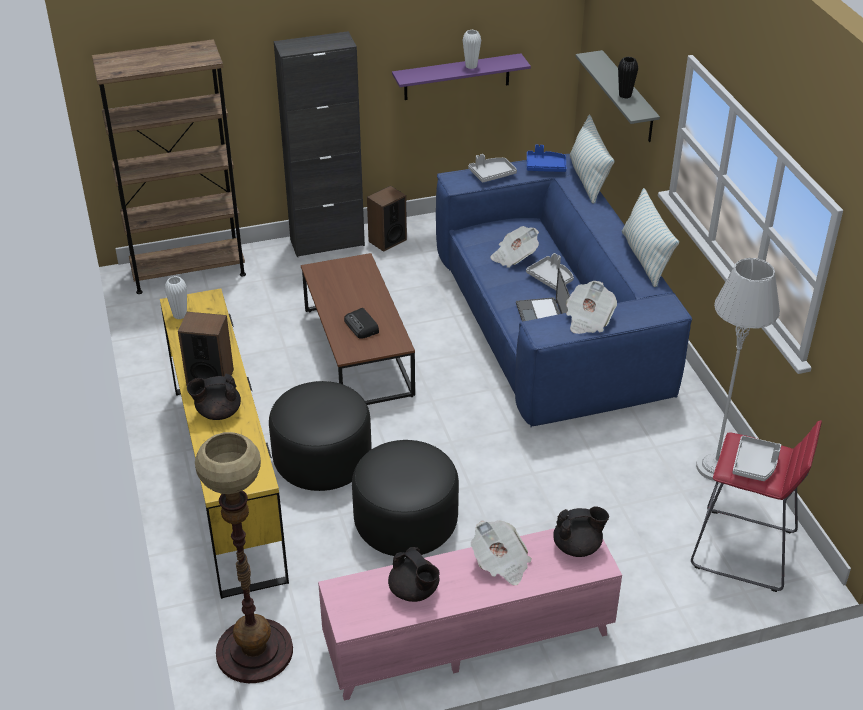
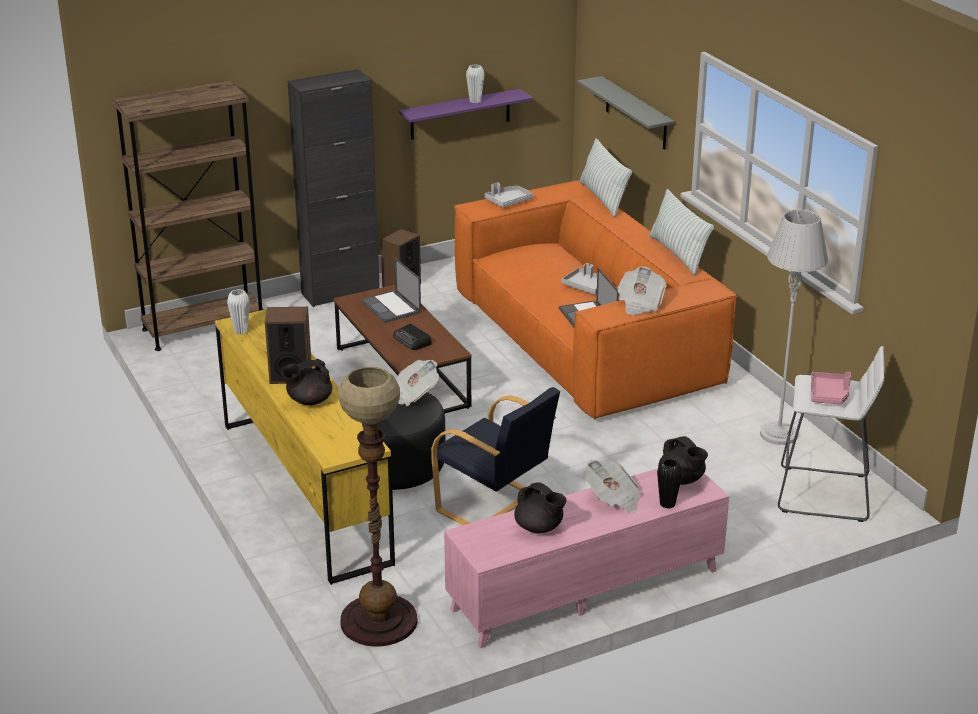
camera: 10 degrees left, 10 degrees down
(353, 282) = (391, 307): none -> laptop
(406, 524) = (495, 507): black ottoman -> black armchair
(514, 257) = (545, 273): newspaper -> newspaper (412, 395)
(545, 166) = (558, 192): blue tray -> none
(549, 323) = (585, 338): blue sofa -> orange sofa
(578, 546) = (681, 480): black teapot -> black teapot turned 75 degrees clockwise
(625, 95) = (636, 107): black vase -> black vase (667, 504)
(744, 550) = (824, 494): red stool -> white stool
(755, 464) = (829, 394): grey tray -> pink tray

